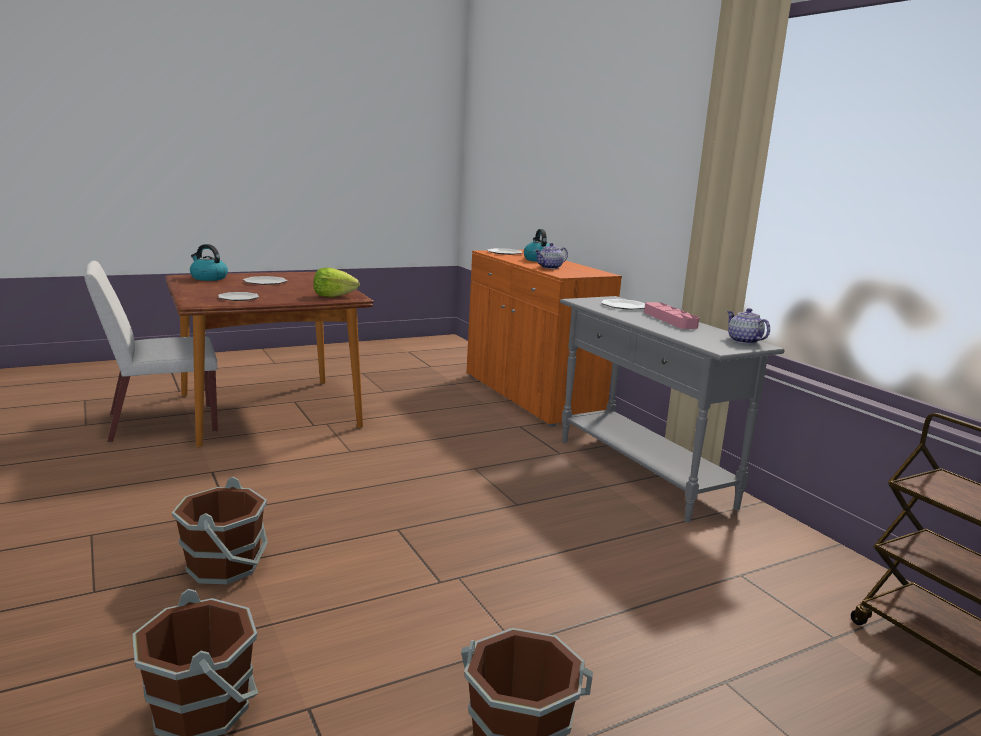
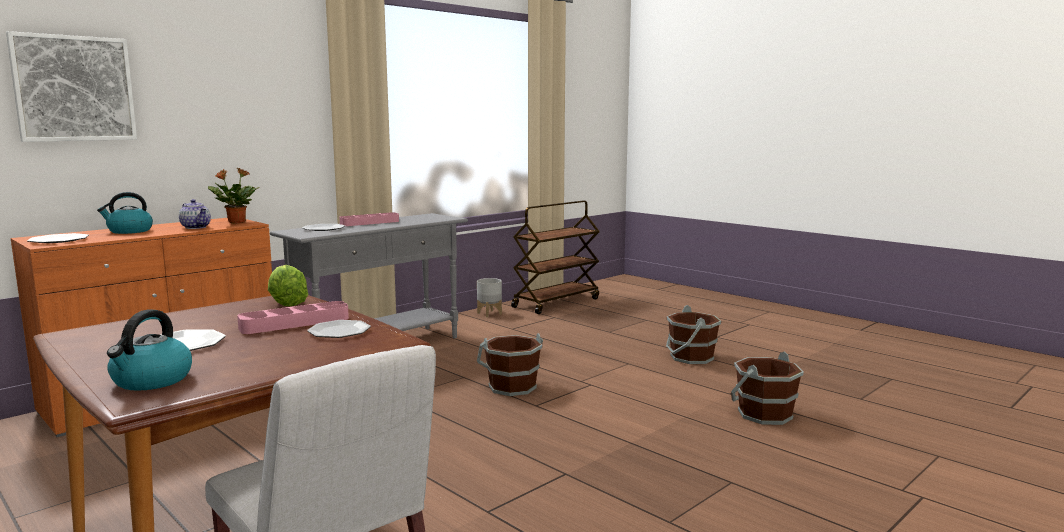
camera: 105 degrees left, 5 degrees down
(225, 565) = (645, 447): brown bucket -> brown bucket (512, 386)
(275, 294) = (295, 323): none -> pink tray
(564, 147) = (74, 88): none -> picture
(577, 273) = (236, 222): none -> potted plant
(743, 341) = (423, 216): teapot -> none
(840, 570) = (489, 314): none -> grey planter

